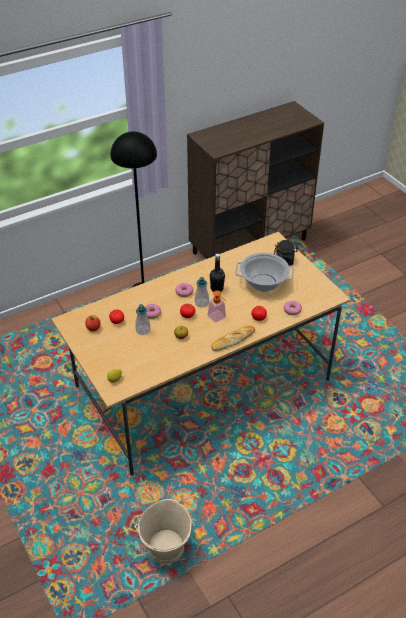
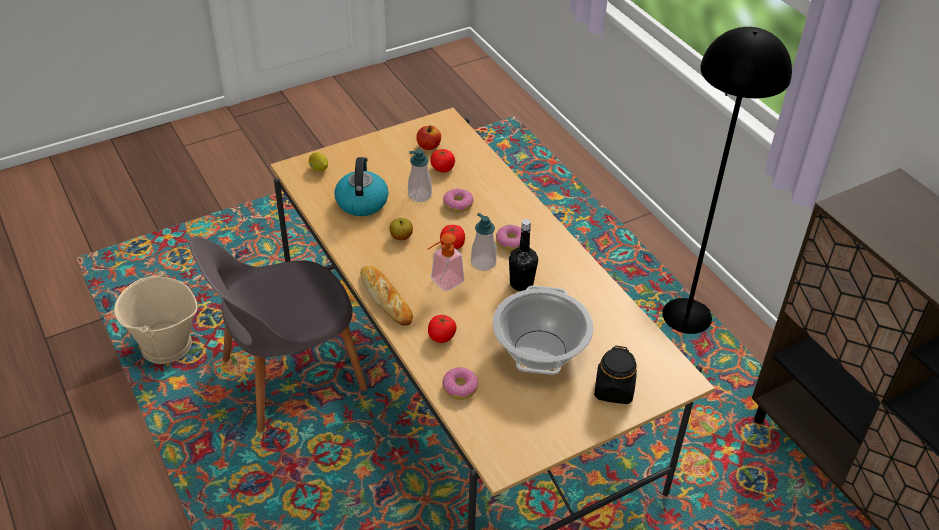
camera: 90 degrees right, 0 degrees up
(148, 356) = (361, 201): none -> kettle
(192, 470) = (289, 376): none -> grey chair

